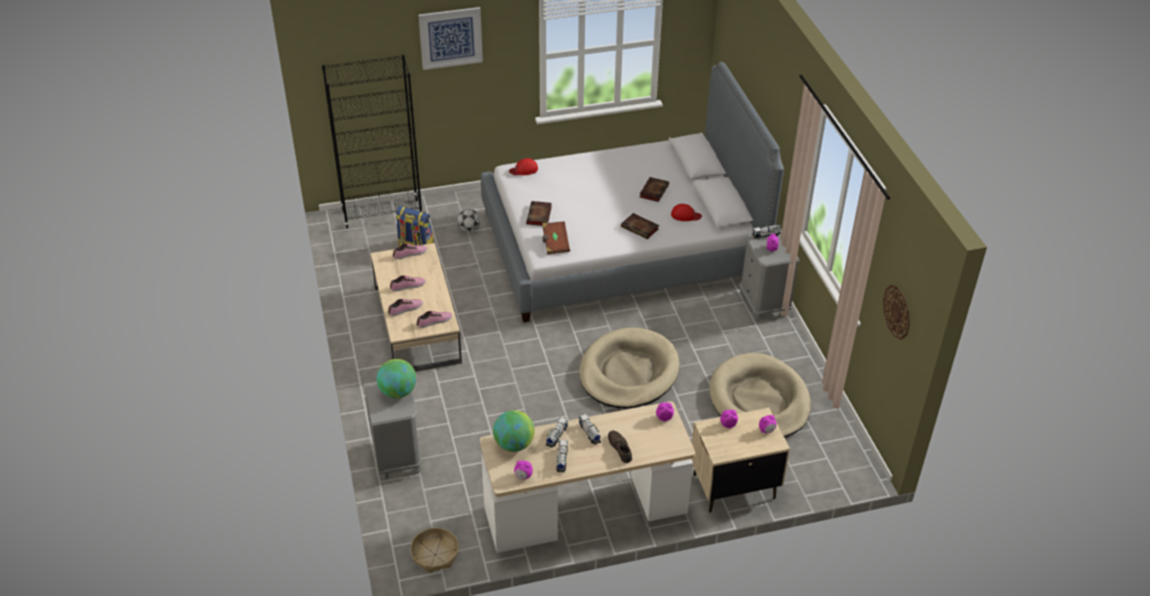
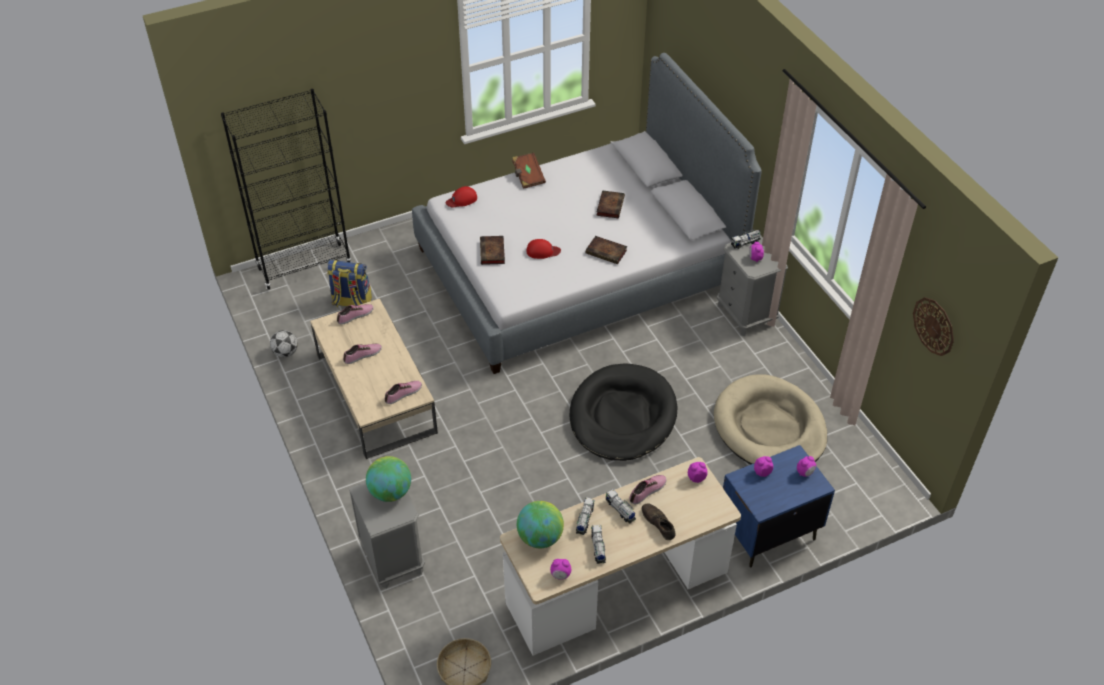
camera: 10 degrees left, 5 degrees up
(405, 309) = (367, 384): shoe -> shoe (648, 491)
(450, 38) = (363, 62): picture -> none
(469, 229) = (406, 271): football -> football (285, 352)
(555, 243) = (518, 283): brown book -> brown book (528, 176)
(628, 372) = (622, 416): beige dog bed -> black dog bed
(685, 215) = (651, 230): red cap -> red cap (542, 251)
(733, 486) = (767, 532): beige nightstand -> blue nightstand

